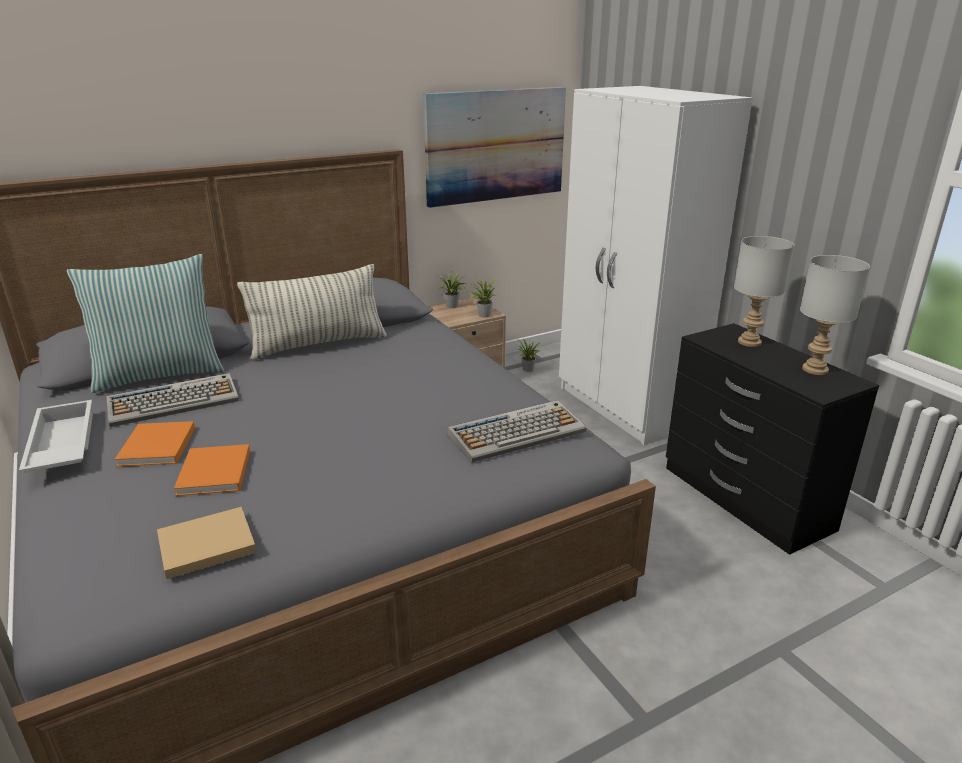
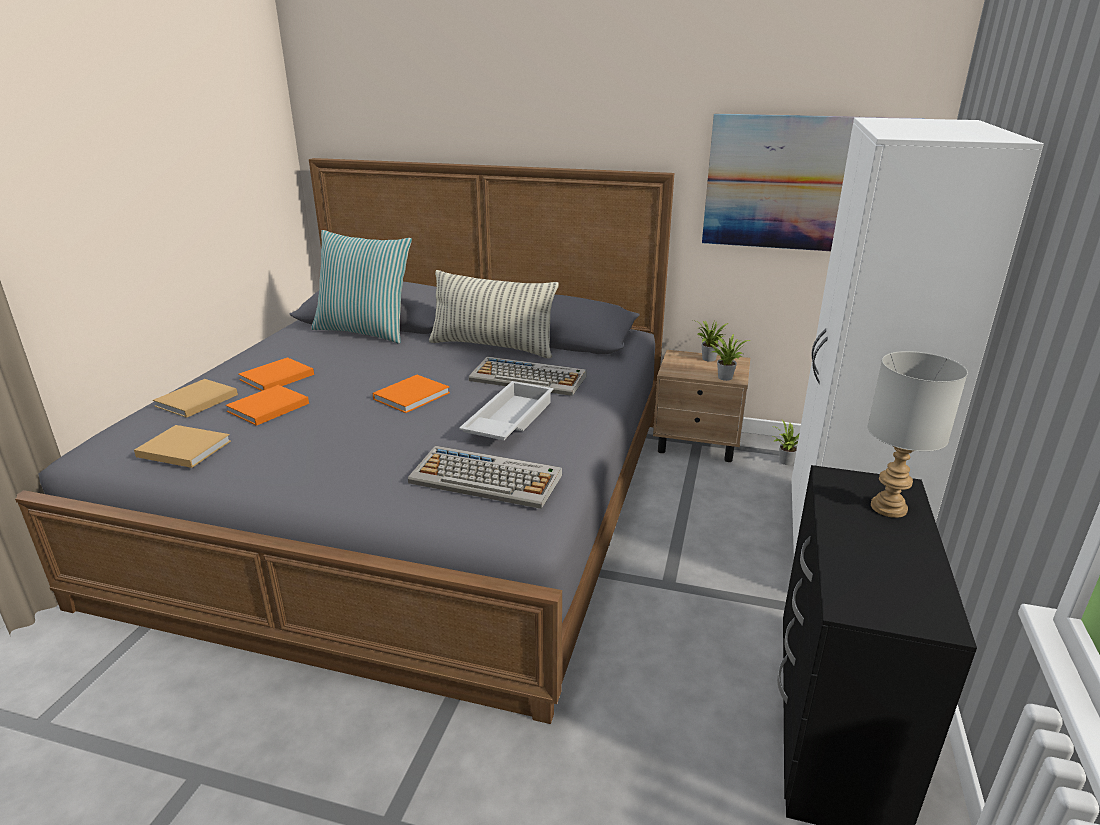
camera: 45 degrees right, 0 degrees up
(60, 446) = (243, 356): white tray -> white tray (508, 420)
(109, 506) = (195, 401): none -> beige book
(175, 401) = (338, 352): keyboard -> keyboard (529, 378)
(334, 404) = (413, 395): none -> orange book
(815, 369) = (913, 579): grey table lamp -> none

